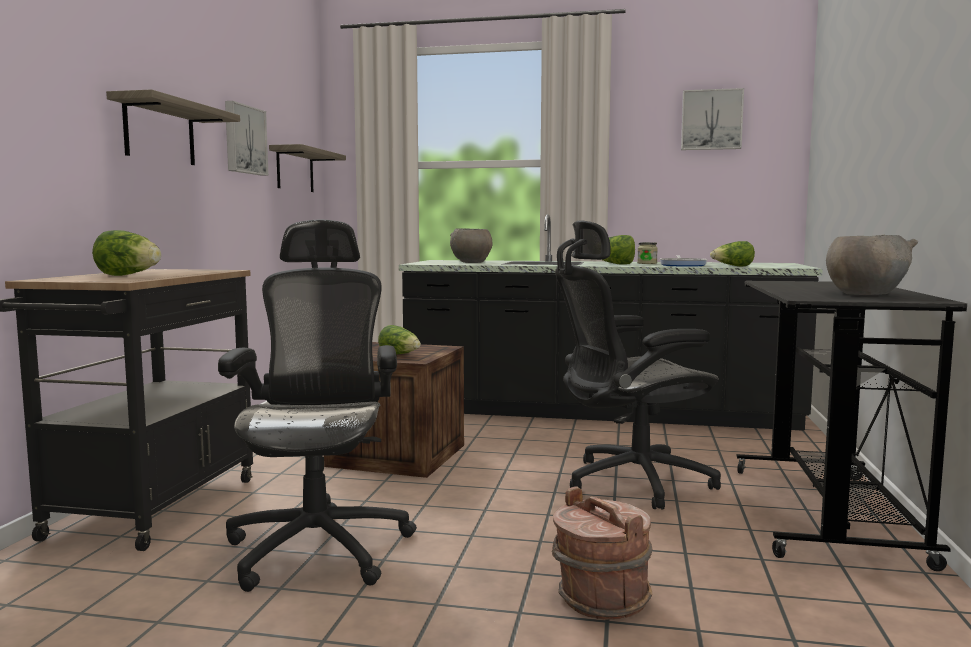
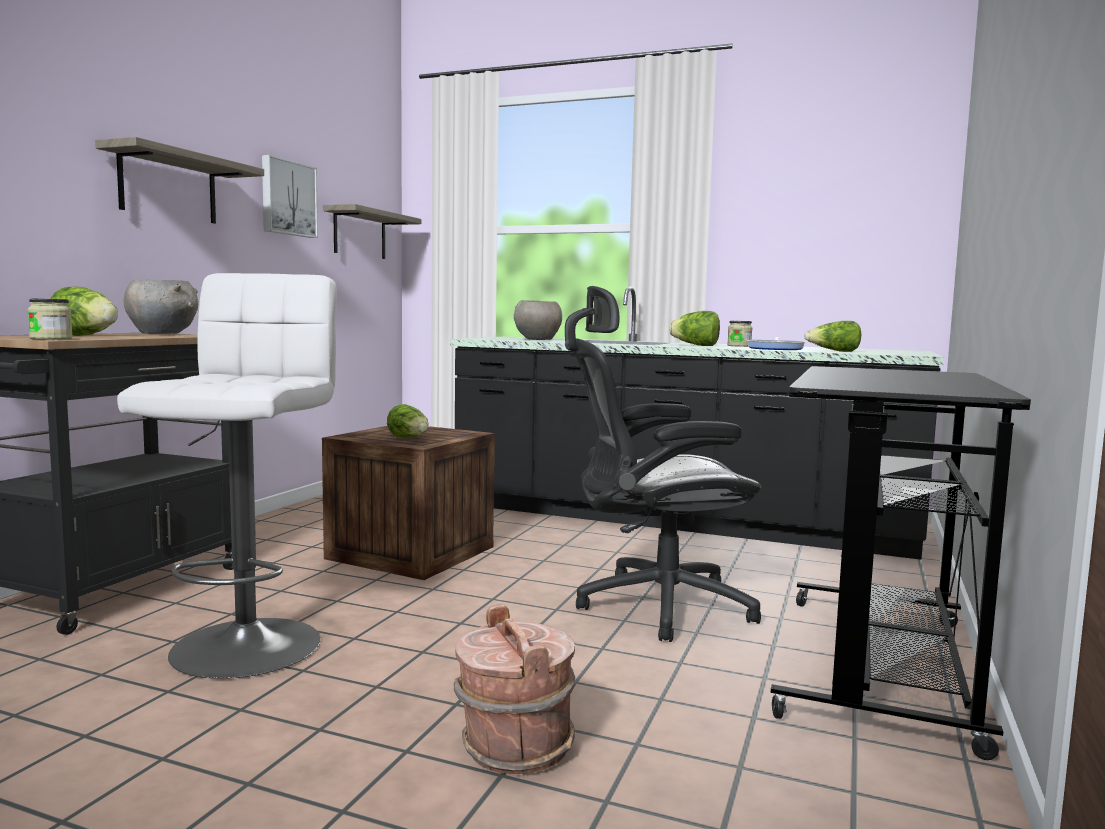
camera: 10 degrees right, 0 degrees up
(118, 280) = (51, 338): none -> jar
(320, 545) = (249, 647): office chair -> white stool
(711, 120) = (836, 175): picture -> none
(865, 294) = (918, 384): grey bowl -> grey bowl (162, 334)

